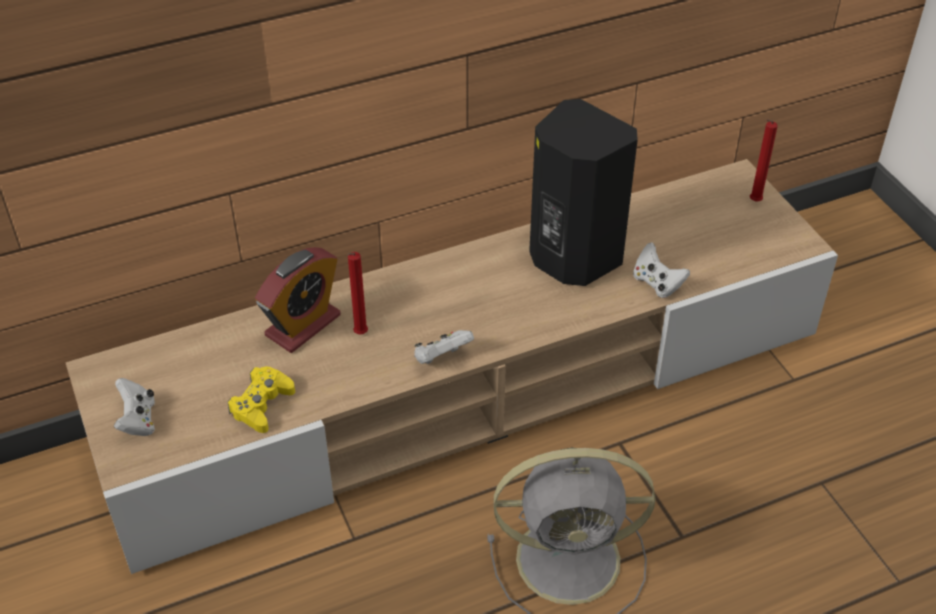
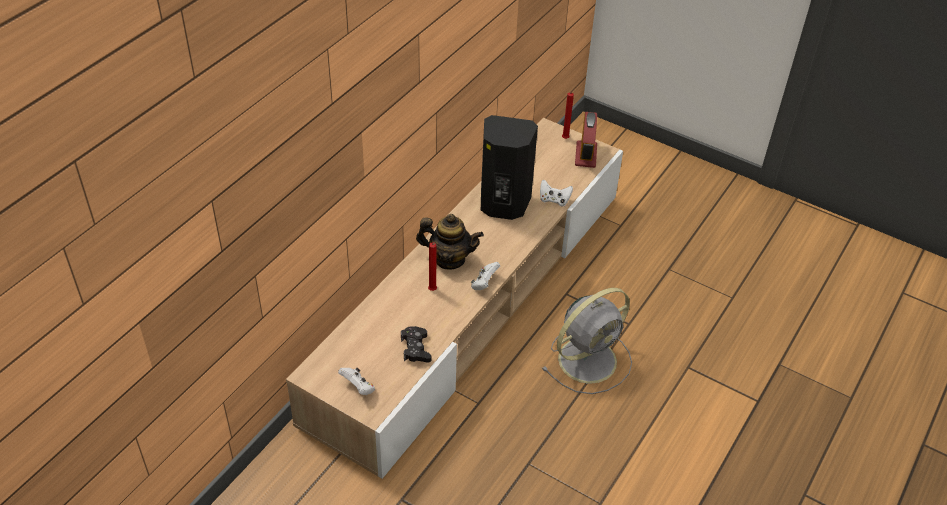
camera: 35 degrees left, 0 degrees up
(261, 405) = (415, 349): yellow game controller -> black game controller
(303, 325) = (398, 299): alarm clock -> alarm clock (585, 155)
(424, 301) = (449, 259): none -> teapot

